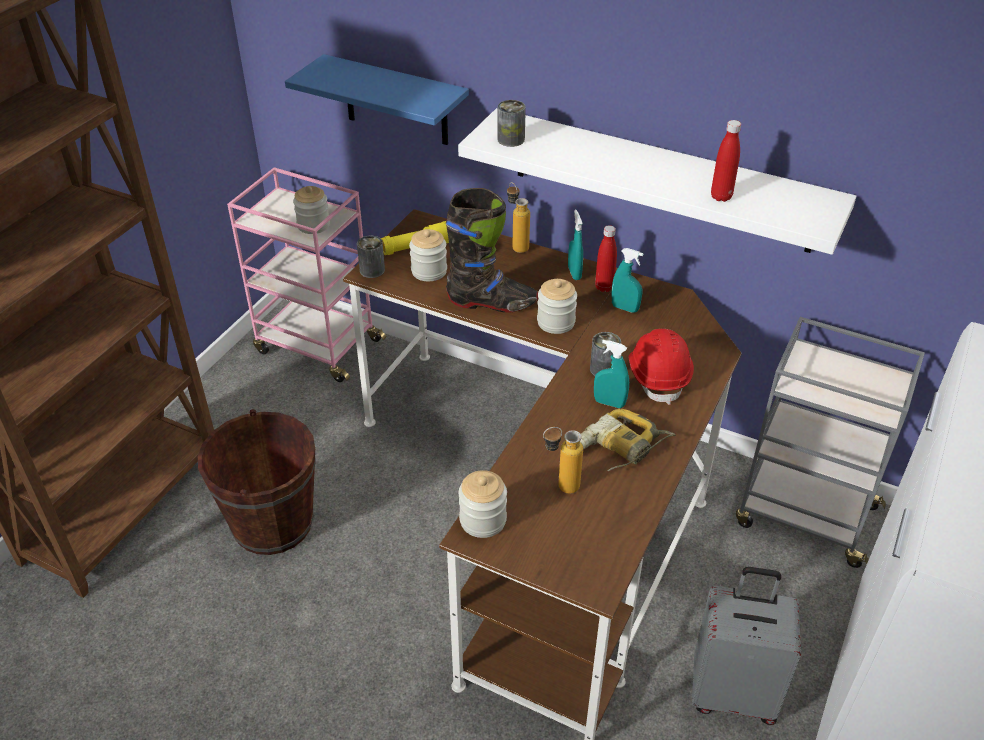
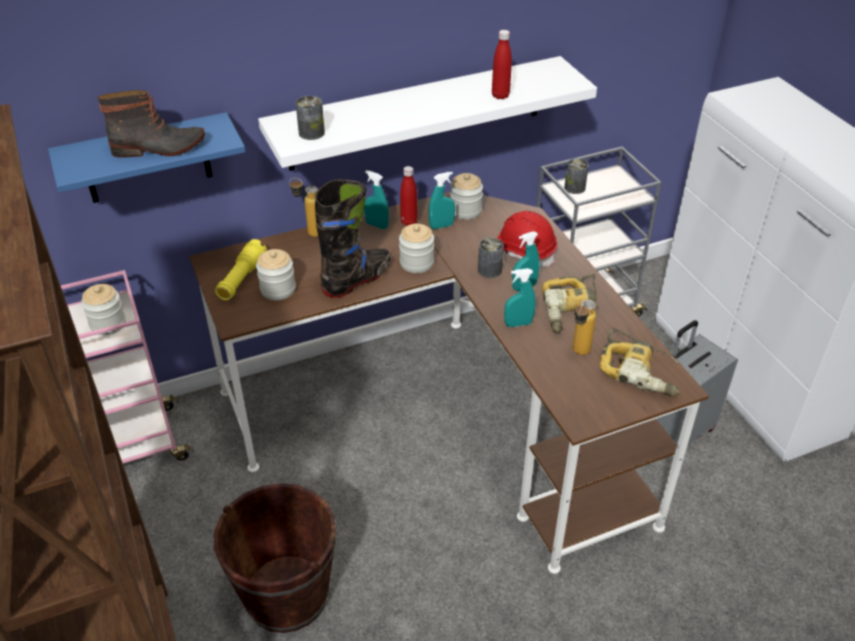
camera: 50 degrees left, 0 degrees up
(372, 270) = (234, 317): can -> can (574, 188)
(380, 90) = (159, 148): none -> boot
(483, 520) = (572, 407): jar -> jar (465, 211)
(553, 426) = (518, 324): none -> turquoise spray bottle
(588, 544) = (640, 371): none -> power drill

